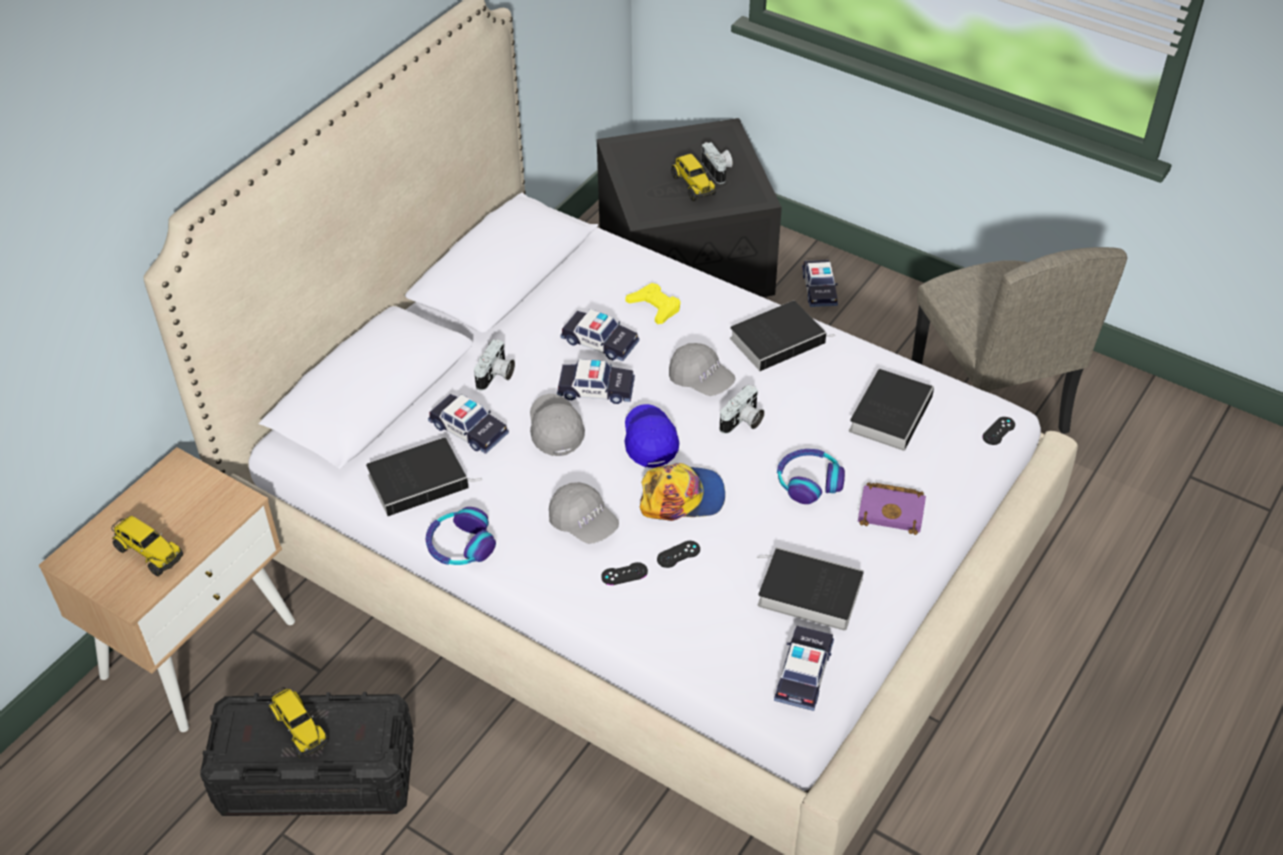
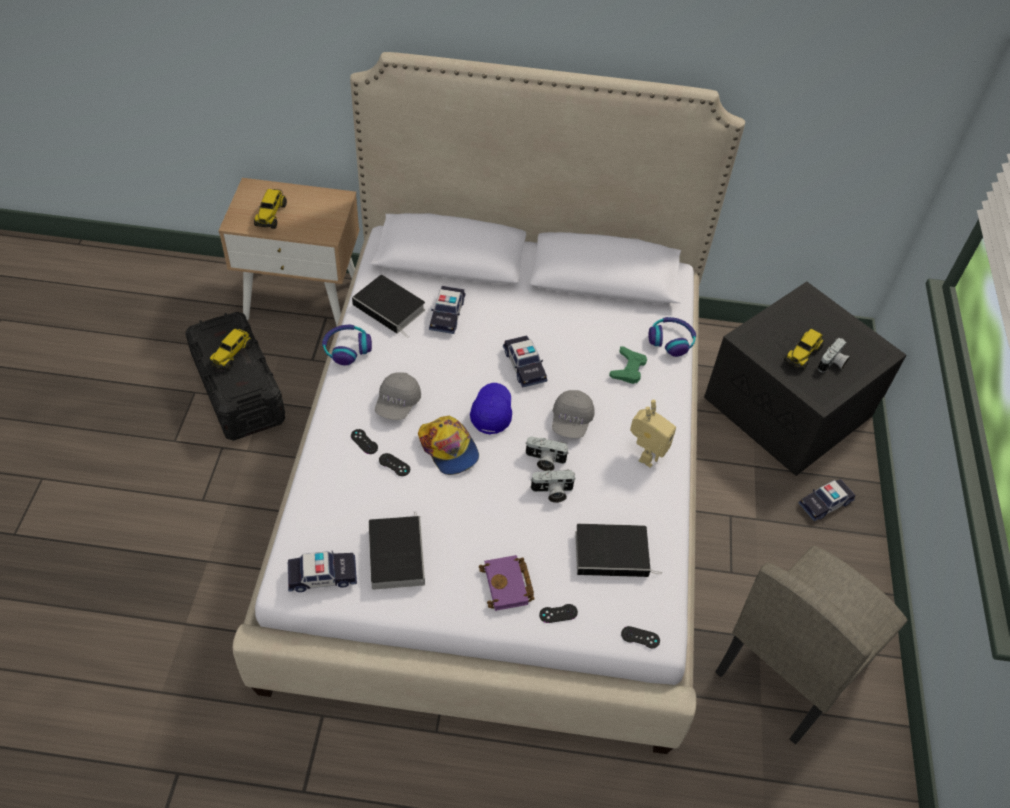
camera: 60 degrees right, 5 degrees up
(496, 376) = (504, 309): camera -> camera (552, 492)
(555, 430) = (472, 358): grey cap -> none
(600, 342) = (572, 351): toy car -> none
(649, 442) = (491, 412): blue cap -> blue cap turned 45 degrees counterclockwise
(654, 307) = (628, 369): yellow game controller -> green game controller
(779, 339) = (645, 454): book -> toy robot
(809, 481) = (508, 521): headphones -> headphones (671, 340)
(945, 482) = (558, 613): none -> black game controller

